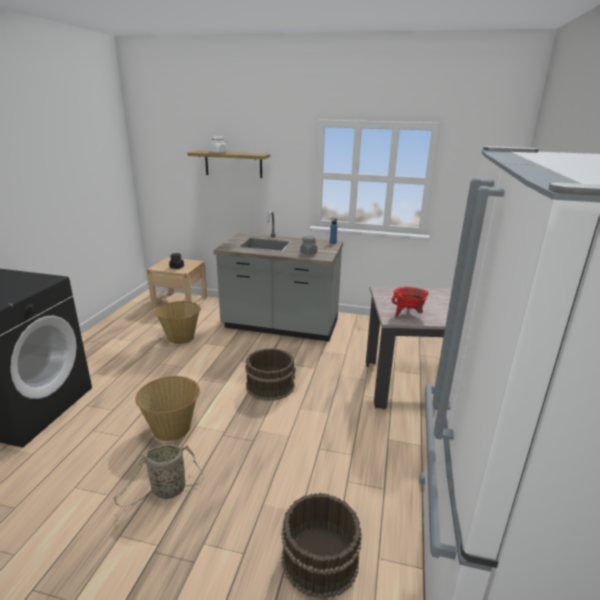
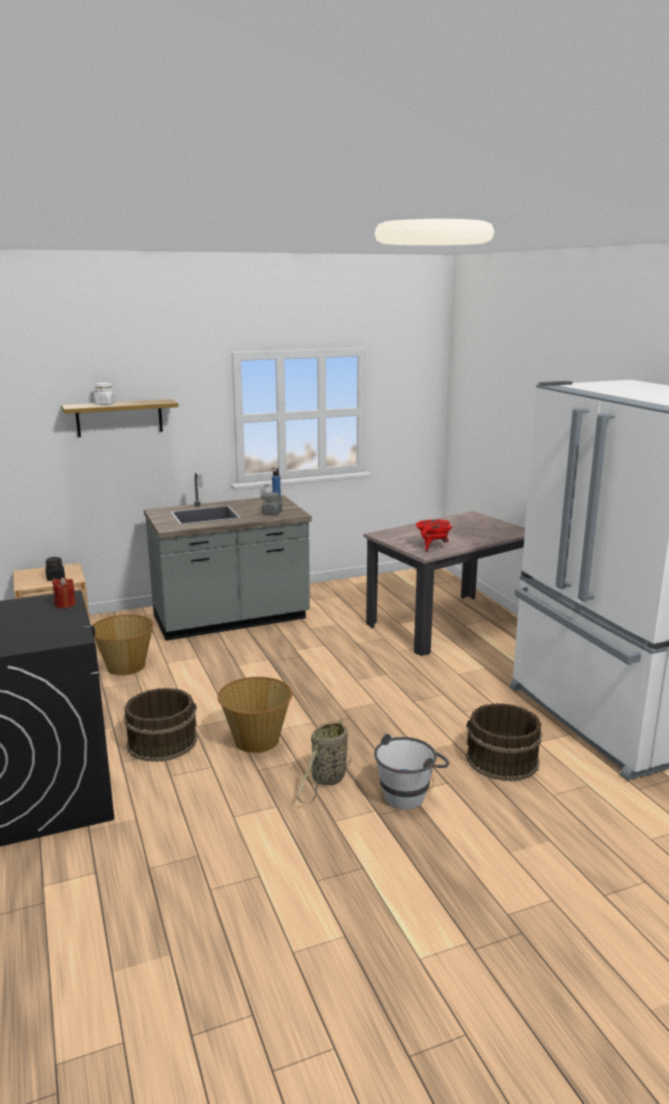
camera: 35 degrees left, 5 degrees down
(38, 284) = (65, 604): none -> red candle
(202, 544) = (409, 793): none -> white bucket
(270, 385) = (302, 673): brown bucket -> brown bucket (162, 741)

